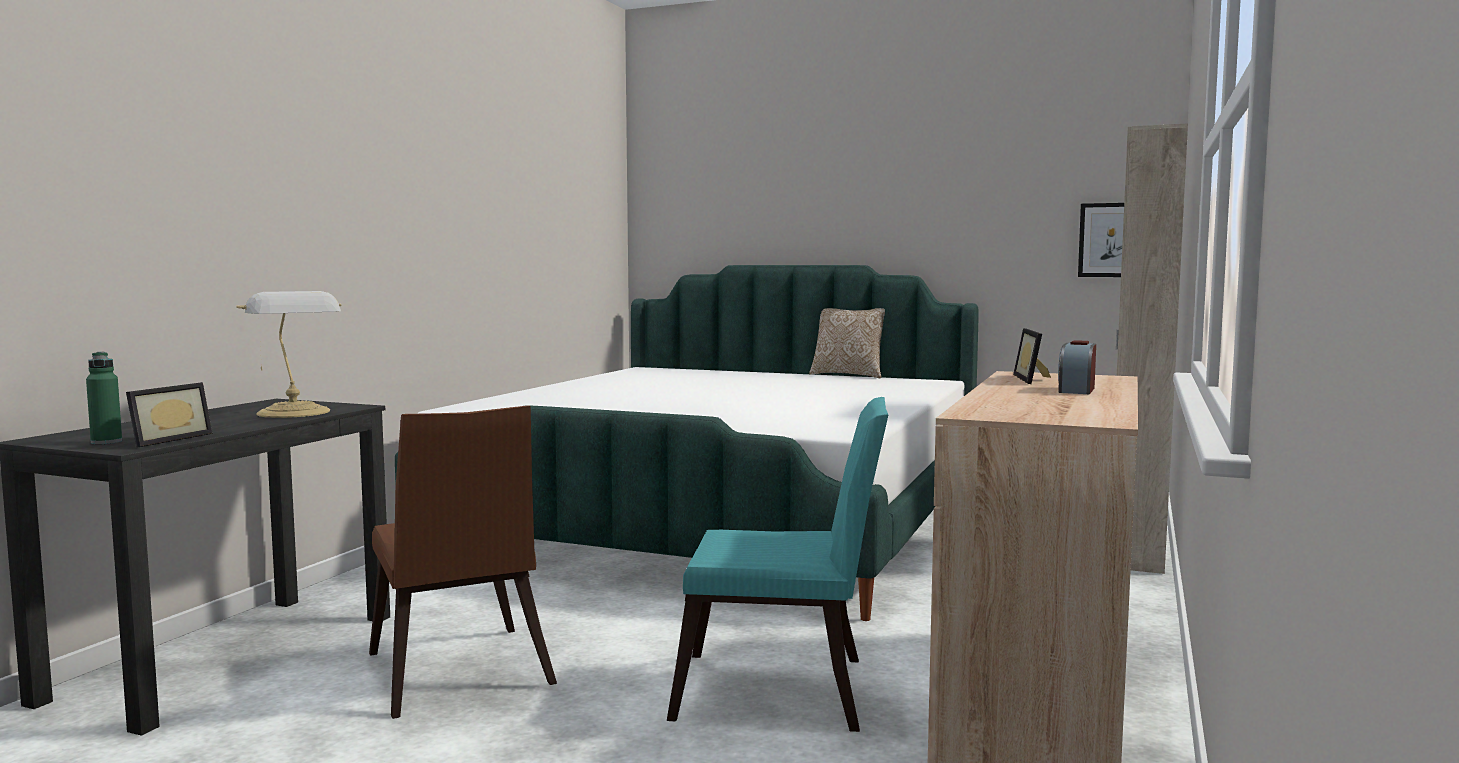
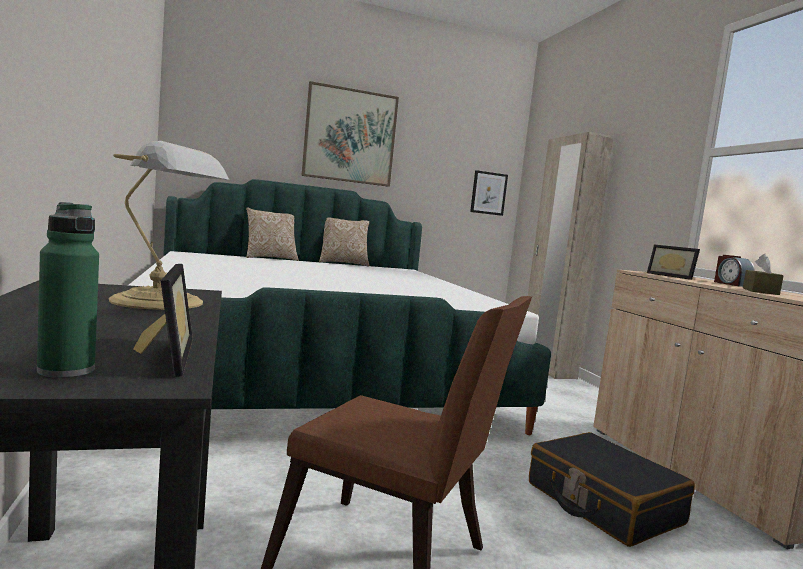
camera: 40 degrees left, 0 degrees up
(747, 371) = (270, 258): none -> pillow
(784, 693) = (602, 503): turquoise chair -> black suitcase
(860, 184) = (350, 136): none -> picture
(1009, 399) = (760, 291): none -> brown tissue box

